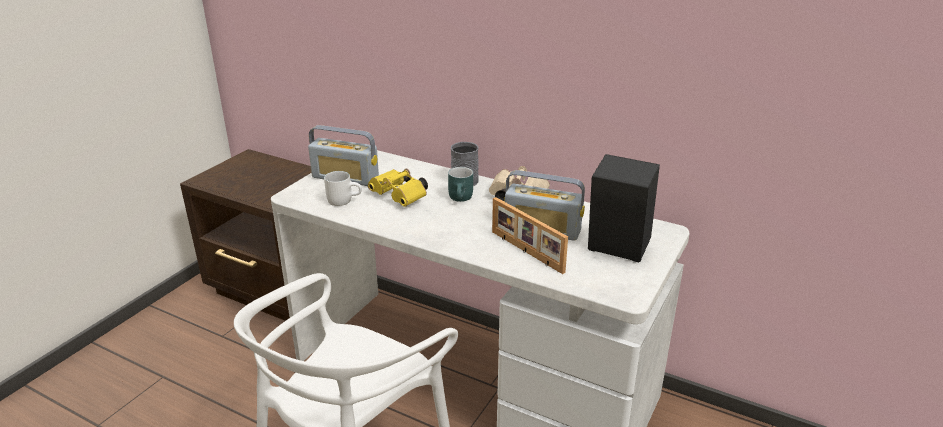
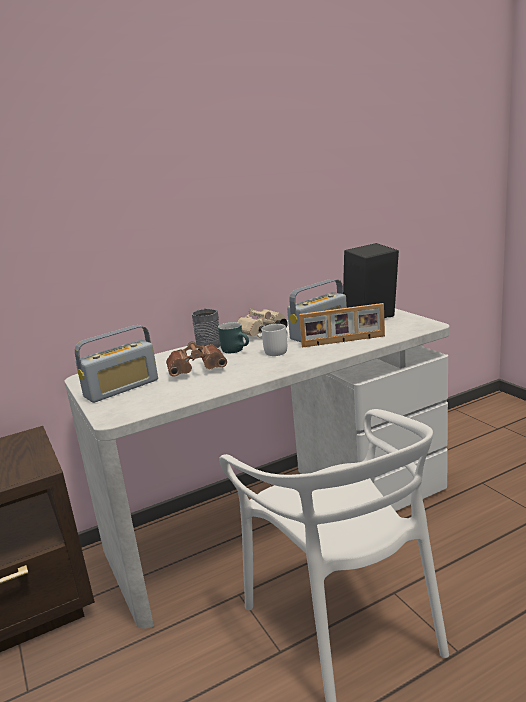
camera: 55 degrees left, 10 degrees down
(344, 200) = (164, 393): white mug -> white mug (276, 351)
(401, 197) = (198, 370): yellow binoculars -> brown binoculars

